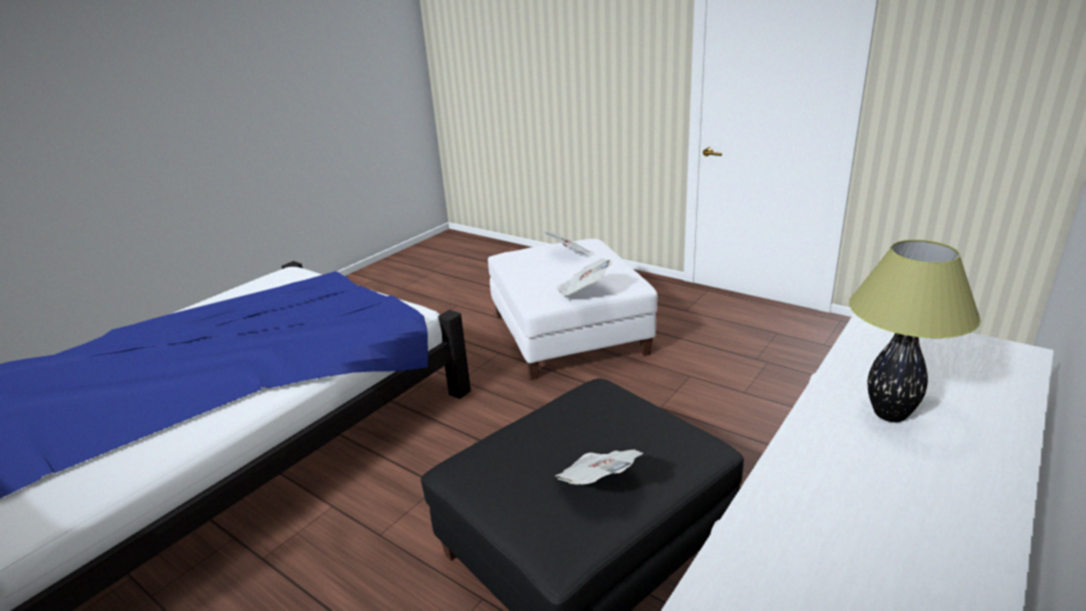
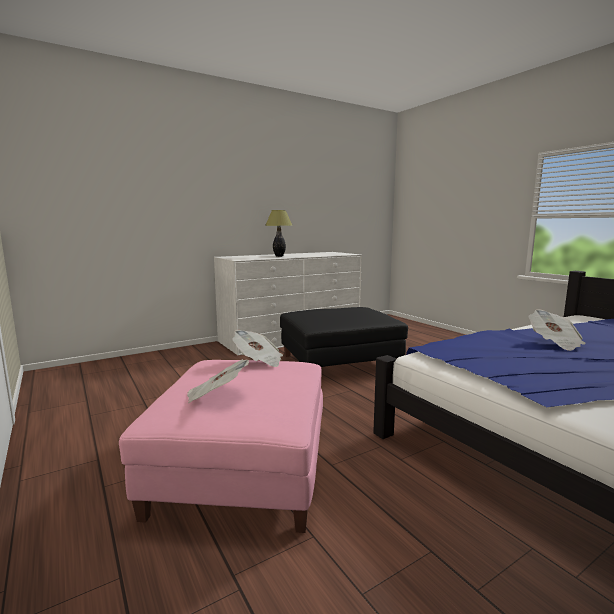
camera: 160 degrees left, 15 degrees down
(568, 333) = (244, 467): white ottoman -> pink ottoman
(598, 483) = (340, 309): newspaper -> newspaper (554, 343)

